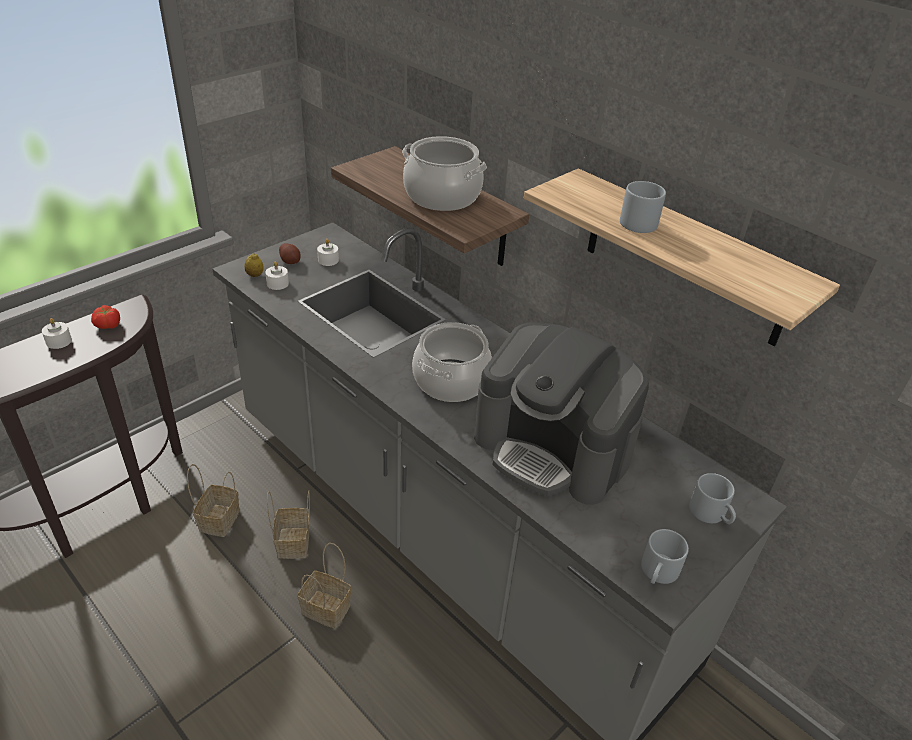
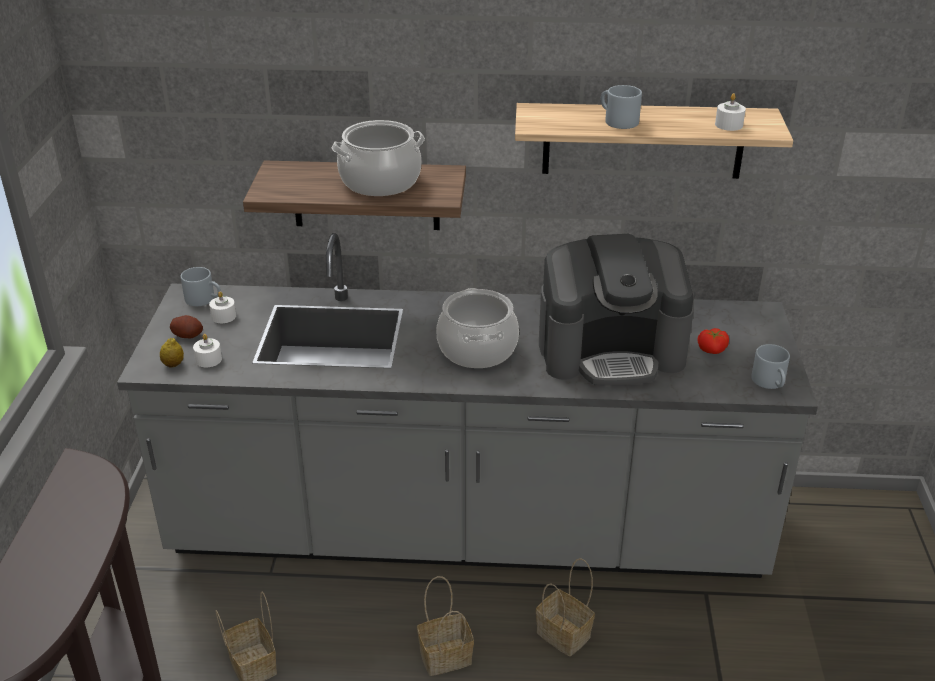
camera: 40 degrees left, 5 degrees down
(59, 341) = (49, 535): white candle -> white candle (728, 125)
(108, 325) = (79, 492): tomato -> tomato (712, 350)
(294, 544) = (351, 631): basket -> basket (565, 635)
(712, 514) = (752, 331): grey mug -> grey mug (204, 299)

